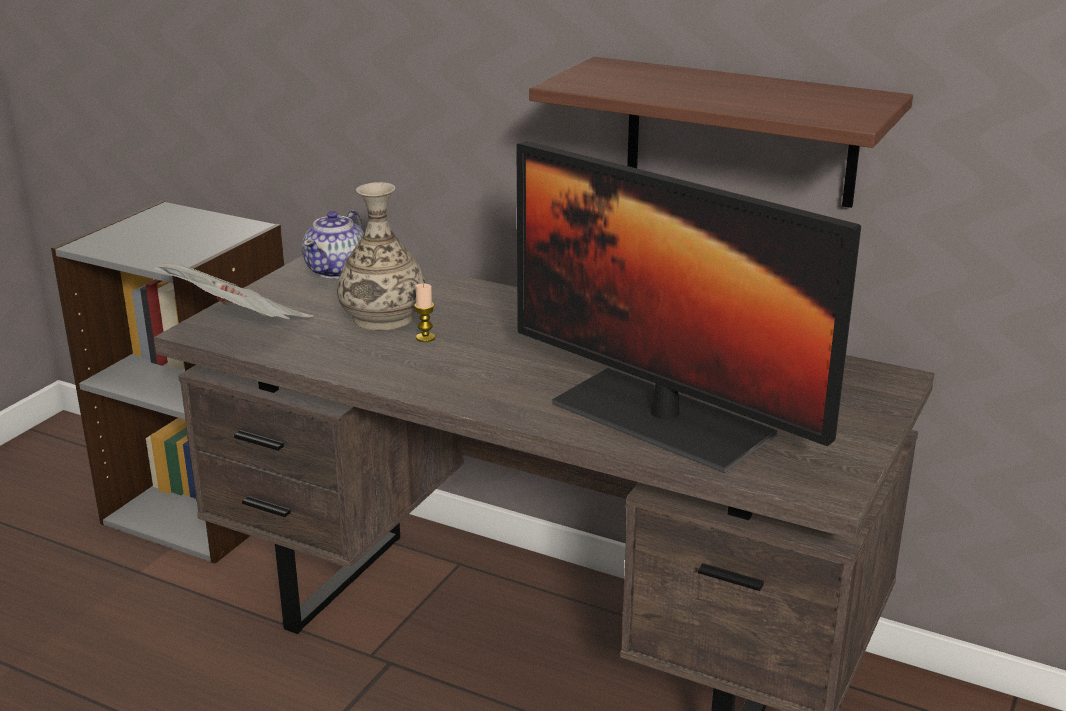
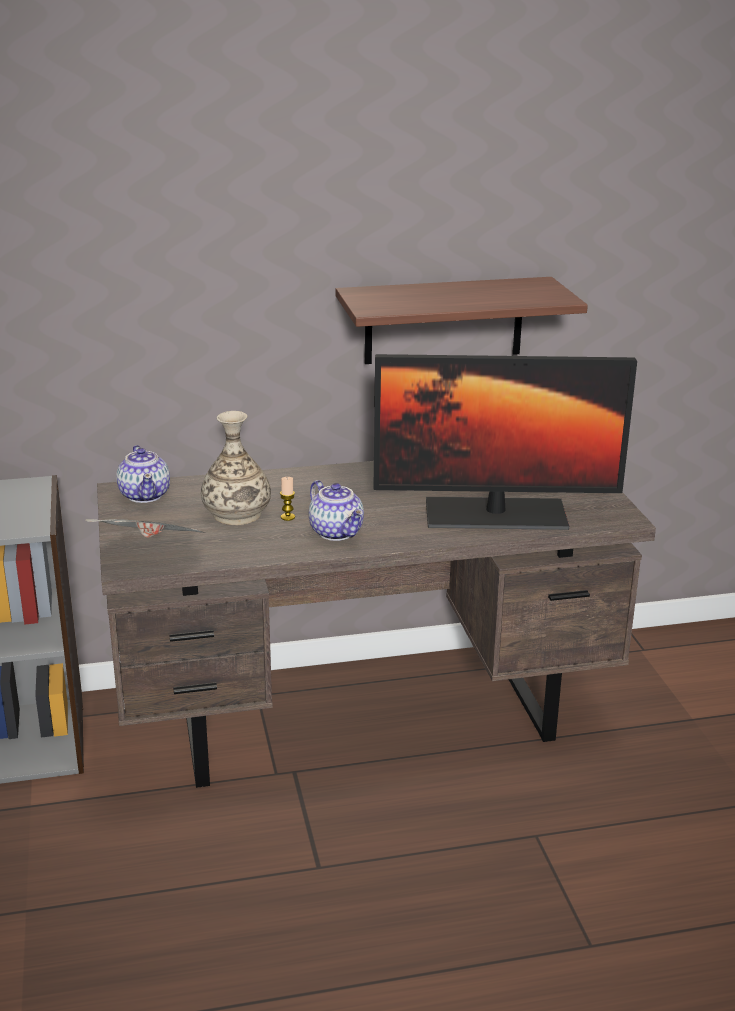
camera: 40 degrees left, 0 degrees up
(445, 372) = (337, 532): none -> teapot

